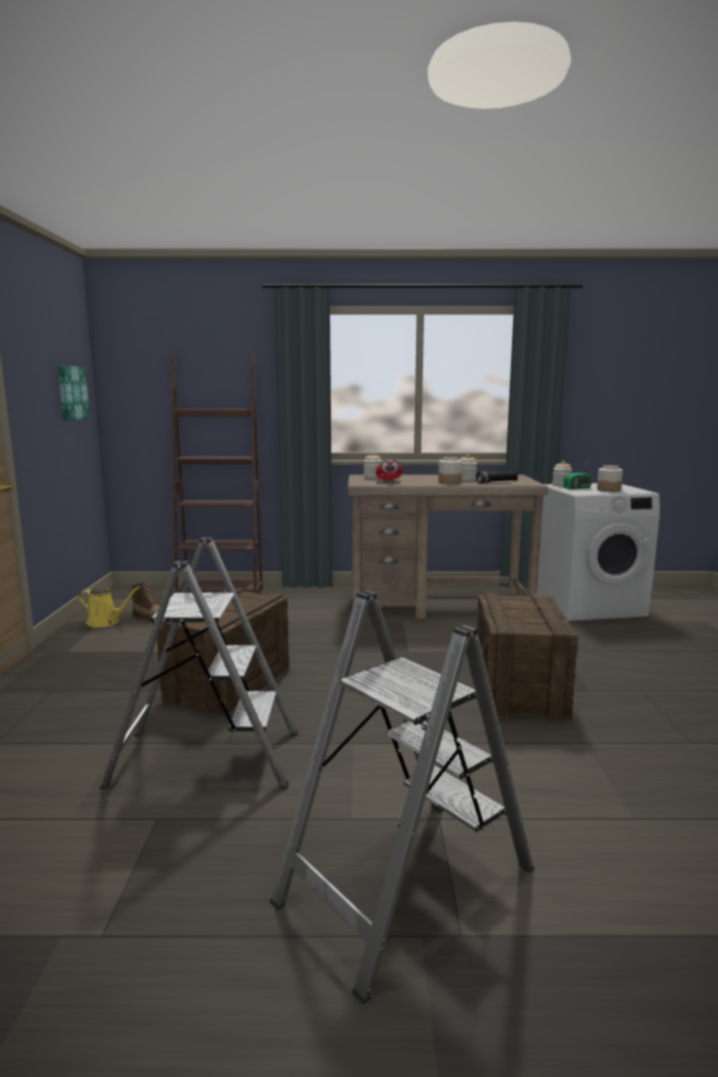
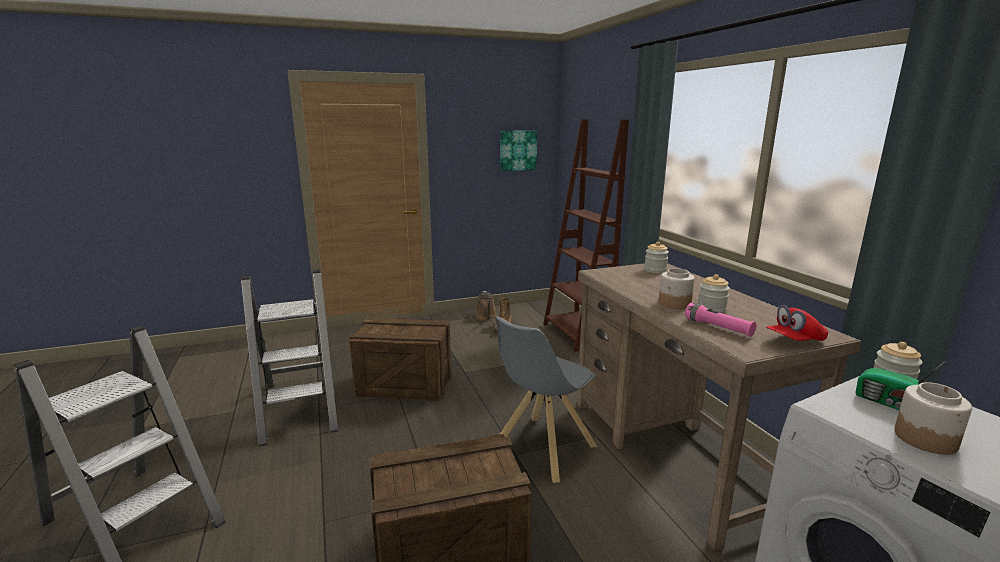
camera: 70 degrees right, 5 degrees up
(105, 622) = (486, 317): yellow watering can -> brown watering can
(389, 481) = (632, 279): red cap -> red cap (794, 341)
(406, 641) = (541, 448): none -> grey chair
(496, 482) = (718, 328): black flashlight -> pink flashlight

